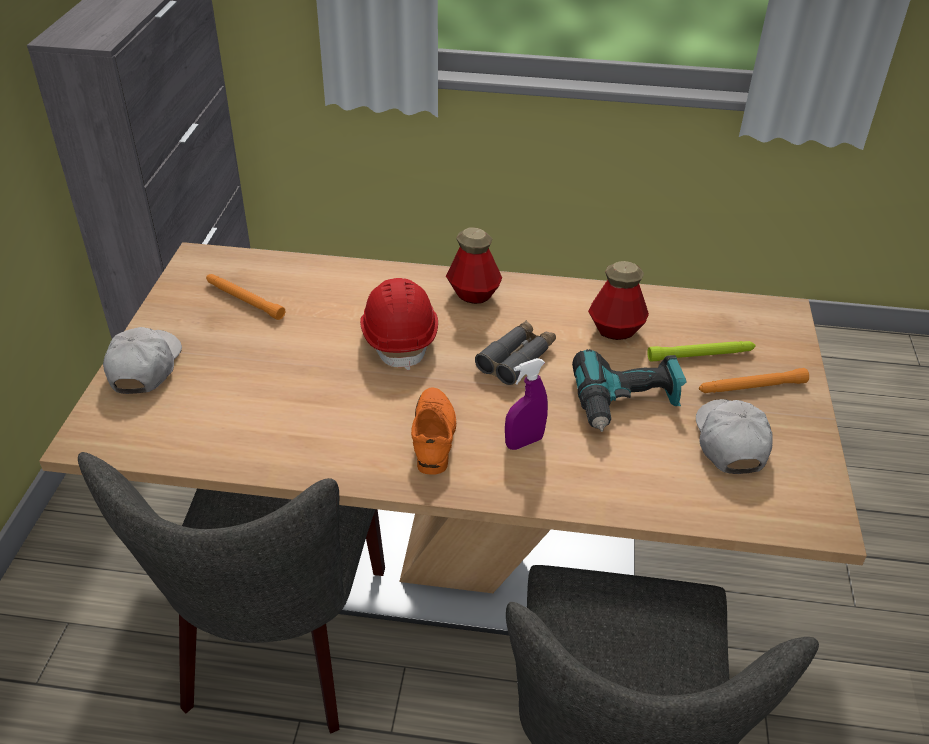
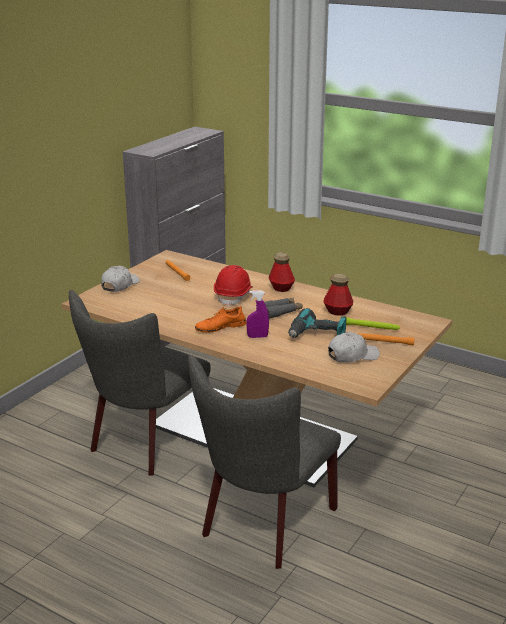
camera: 25 degrees right, 15 degrees down
(433, 435) = (220, 327): orange shoe -> orange shoe turned 135 degrees counterclockwise
(730, 442) = (352, 355): white cap -> white cap turned 45 degrees clockwise

